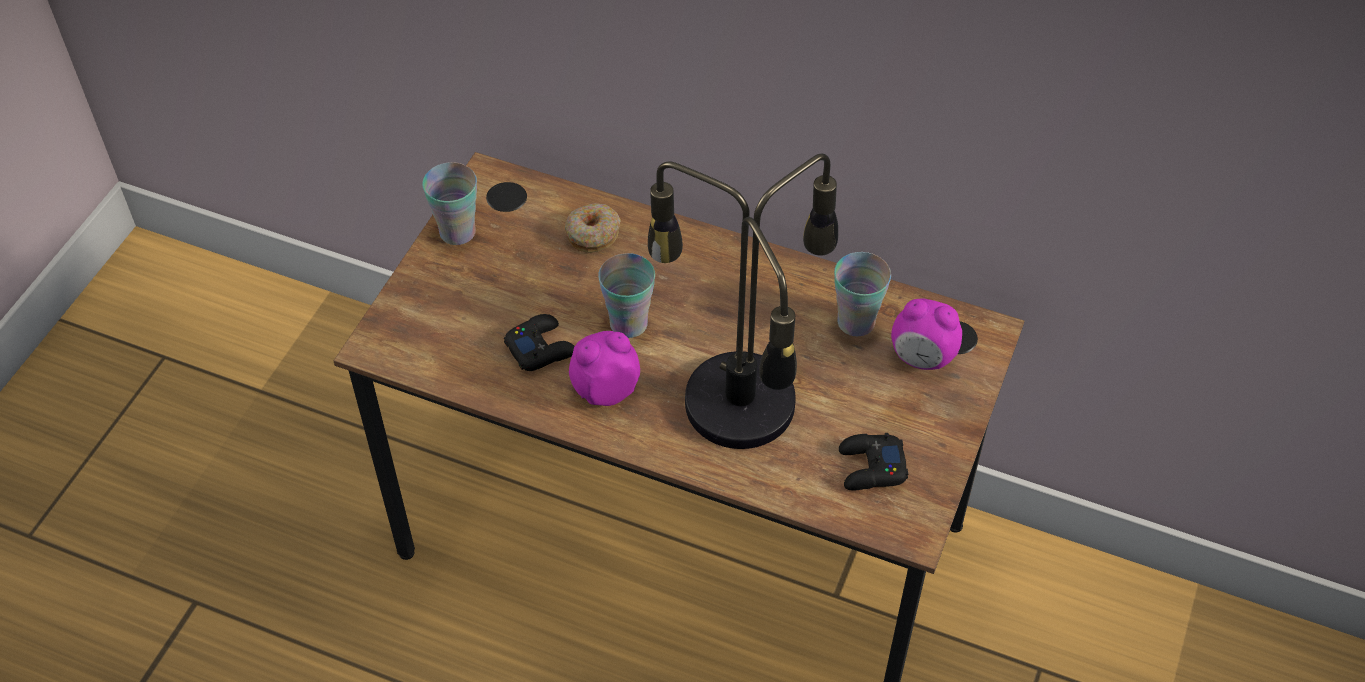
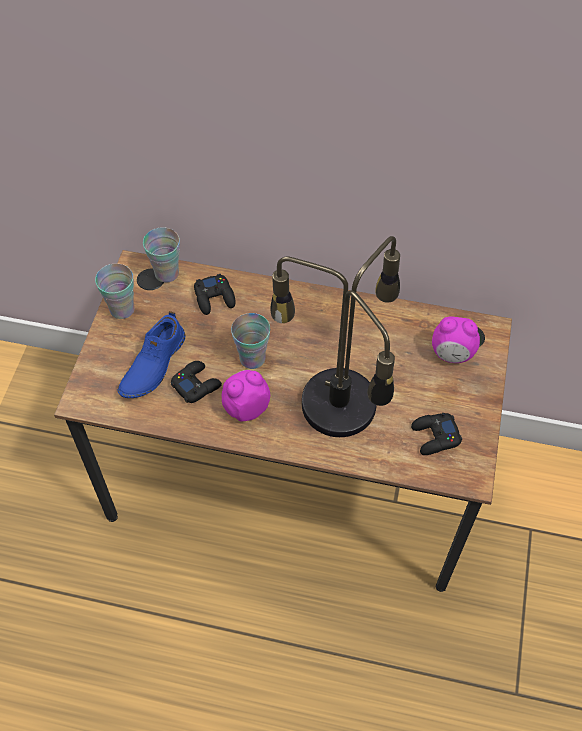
camera: 10 degrees left, 5 degrees up
(485, 313) = (152, 365): none -> blue shoe
(592, 234) = (215, 297): donut -> black game controller
(856, 322) = (403, 335): cup -> cup (167, 273)

